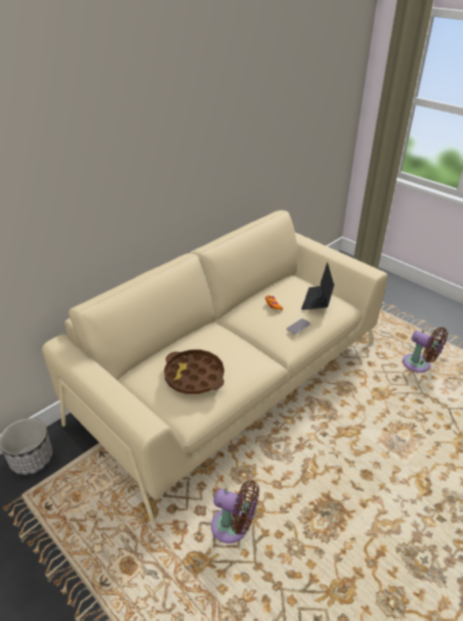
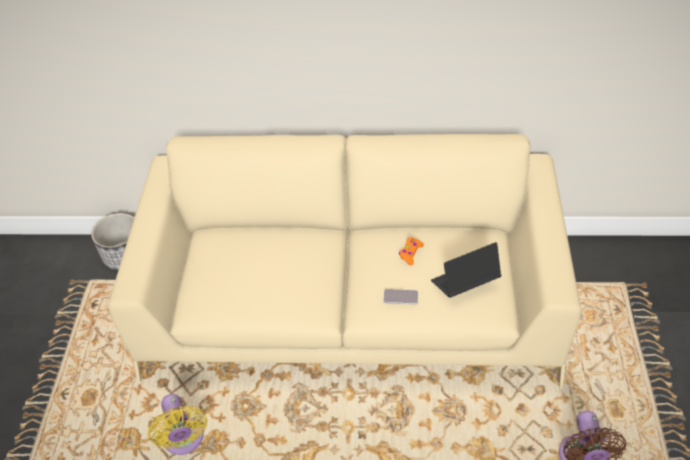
camera: 50 degrees right, 10 degrees up
(194, 376) = (237, 274): brown tray -> none
(233, 527) = (184, 440): brown fan -> yellow fan

